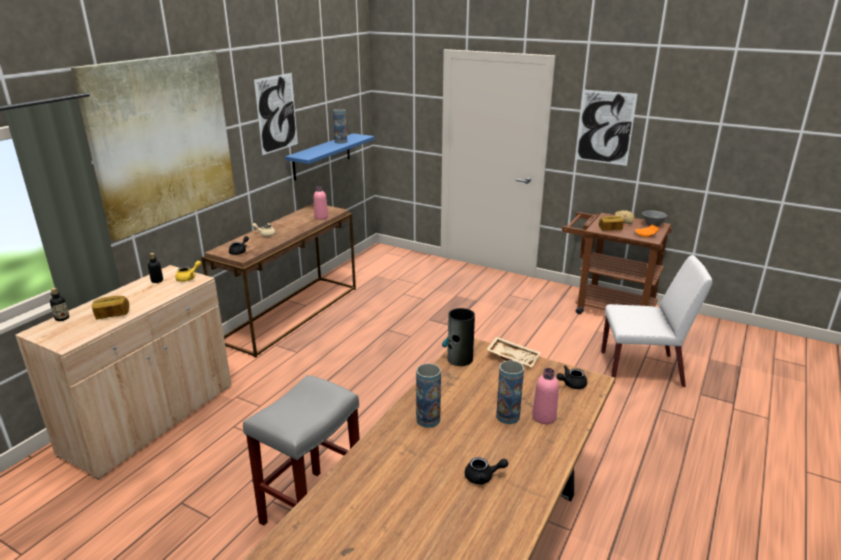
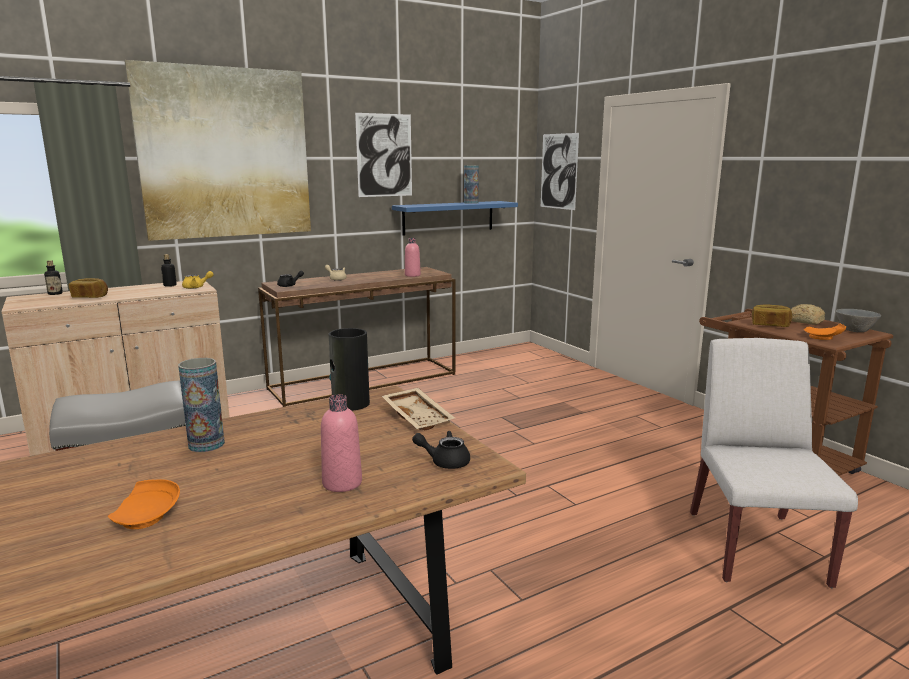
camera: 30 degrees right, 10 degrees down
(483, 477) = (147, 516): black teapot -> orange plate
(507, 416) = (299, 468): vase -> none
(605, 127) = (793, 180): picture -> picture (558, 171)
(642, 369) = (754, 546): white chair -> white chair turned 120 degrees counterclockwise

